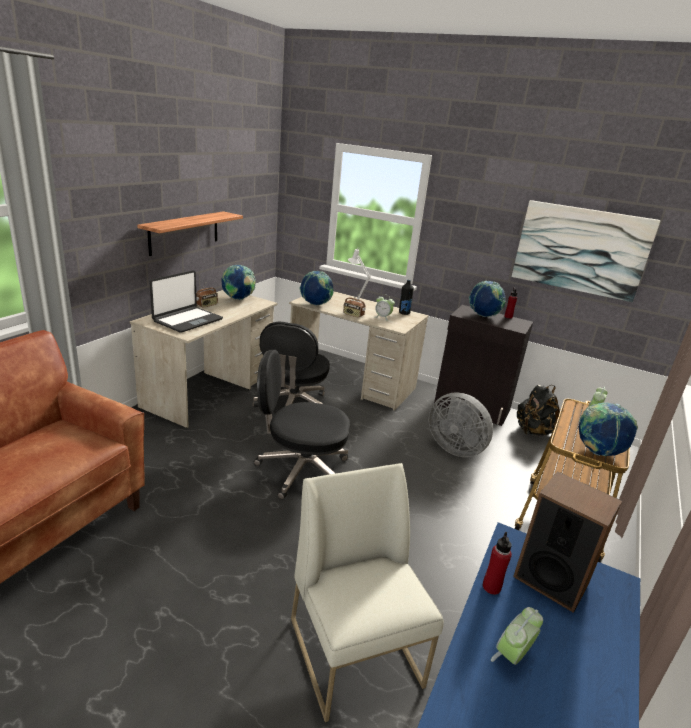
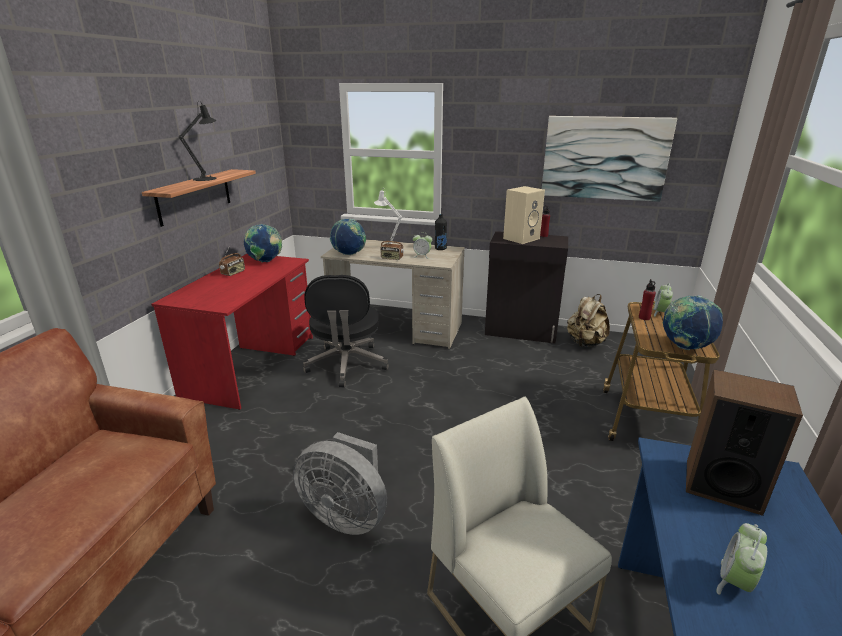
camera: 10 degrees left, 0 degrees up
(187, 320) = (218, 292): laptop -> none
(198, 218) = (208, 178): none -> black table lamp
(210, 391) = (252, 365): beige desk -> red desk
(301, 470) = (379, 428): black office chair -> none
(455, 448) = (522, 373): grey fan -> grey fan (346, 515)
(483, 316) = (521, 238): globe -> beige speaker
(491, 587) = (671, 509): red bottle -> red bottle (644, 318)
(533, 431) = (585, 343): black backpack -> beige backpack

